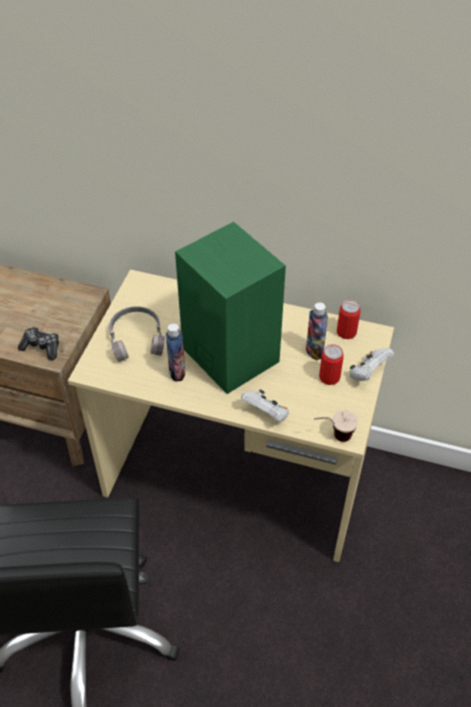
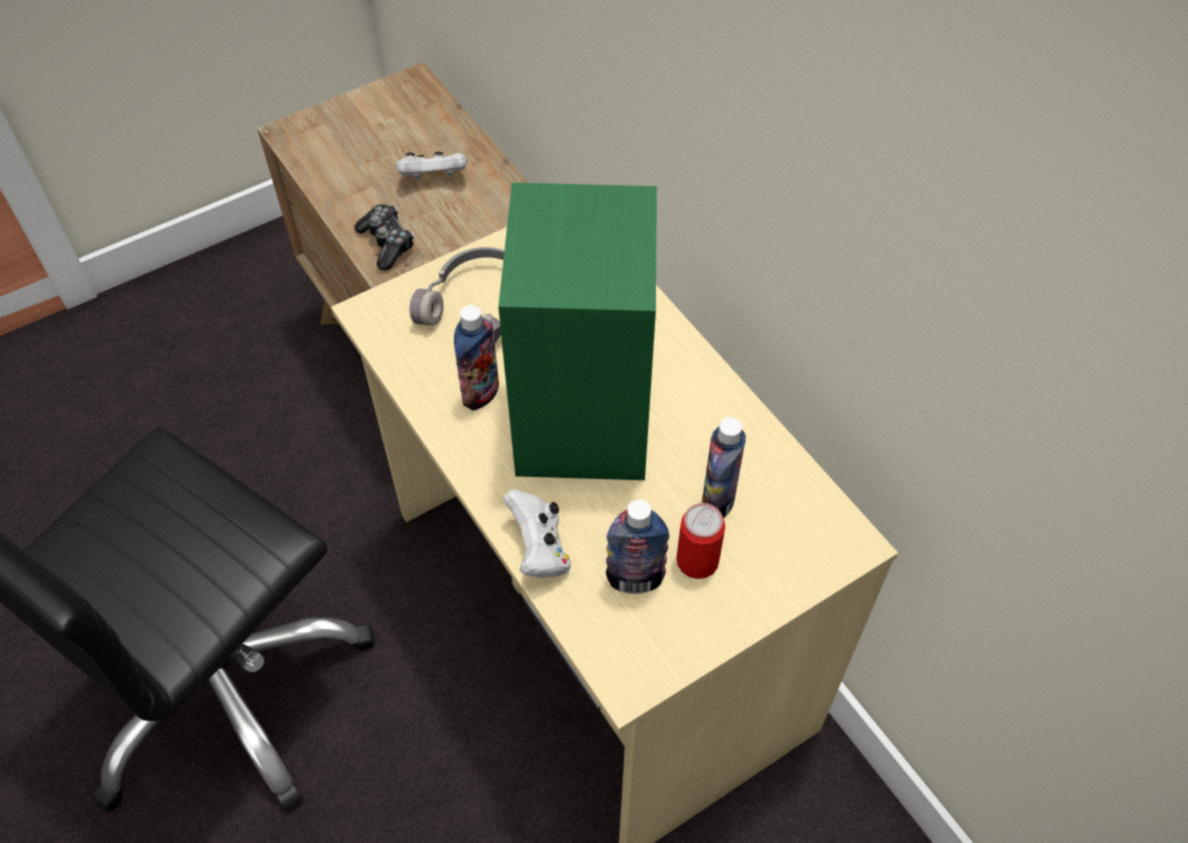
camera: 40 degrees right, 5 degrees up
(314, 399) = (635, 579): none -> bottle
(332, 437) = (599, 663): cup -> none
(346, 332) = (804, 505): can -> none
(368, 373) = (769, 599): white game controller -> white game controller (434, 179)

